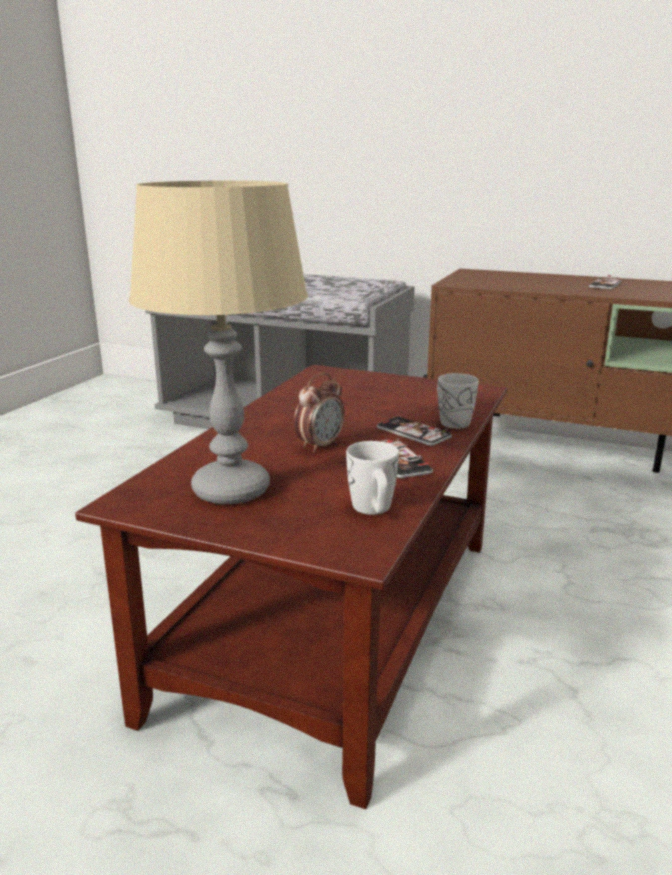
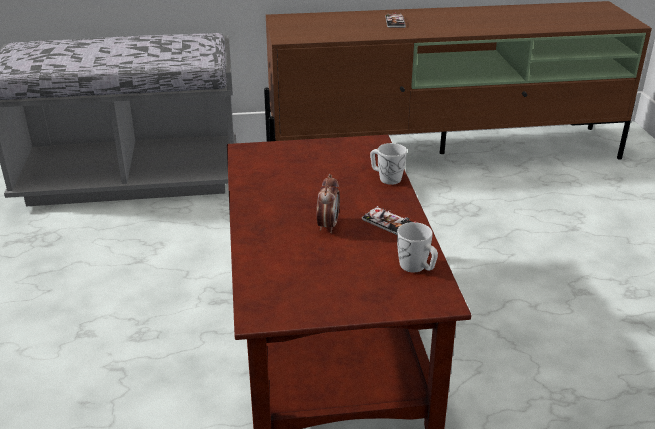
camera: 30 degrees left, 10 degrees up
(231, 490) = (315, 282): beige table lamp -> none
(413, 432) = (373, 195): phone -> none

